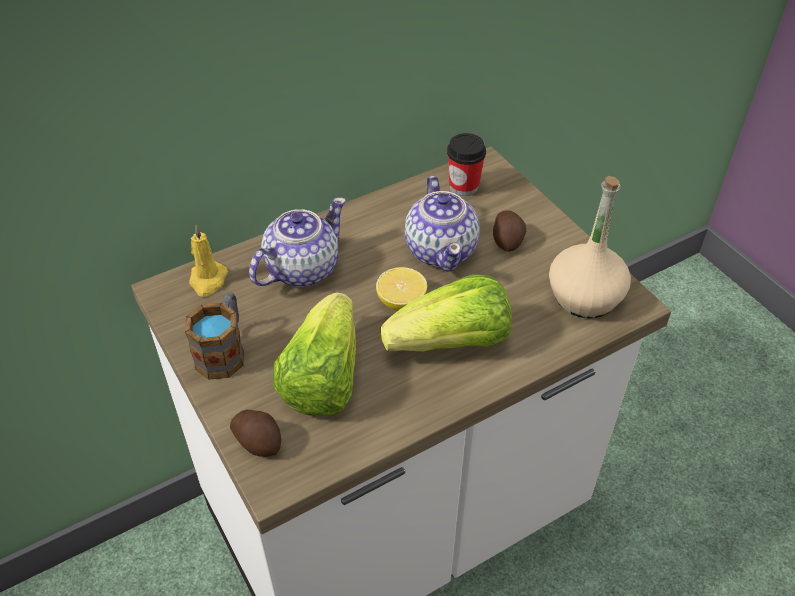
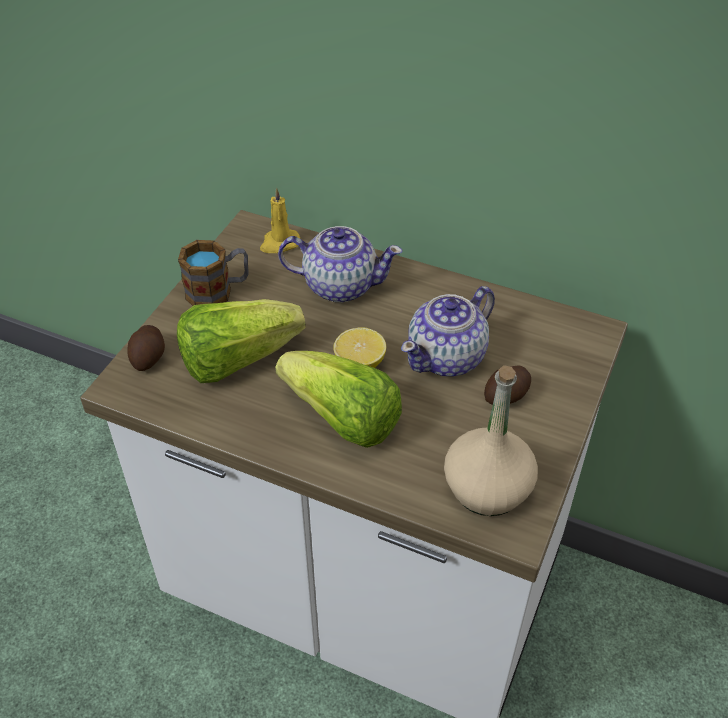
camera: 55 degrees right, 0 degrees up
(463, 186) = (546, 331): cup -> none

